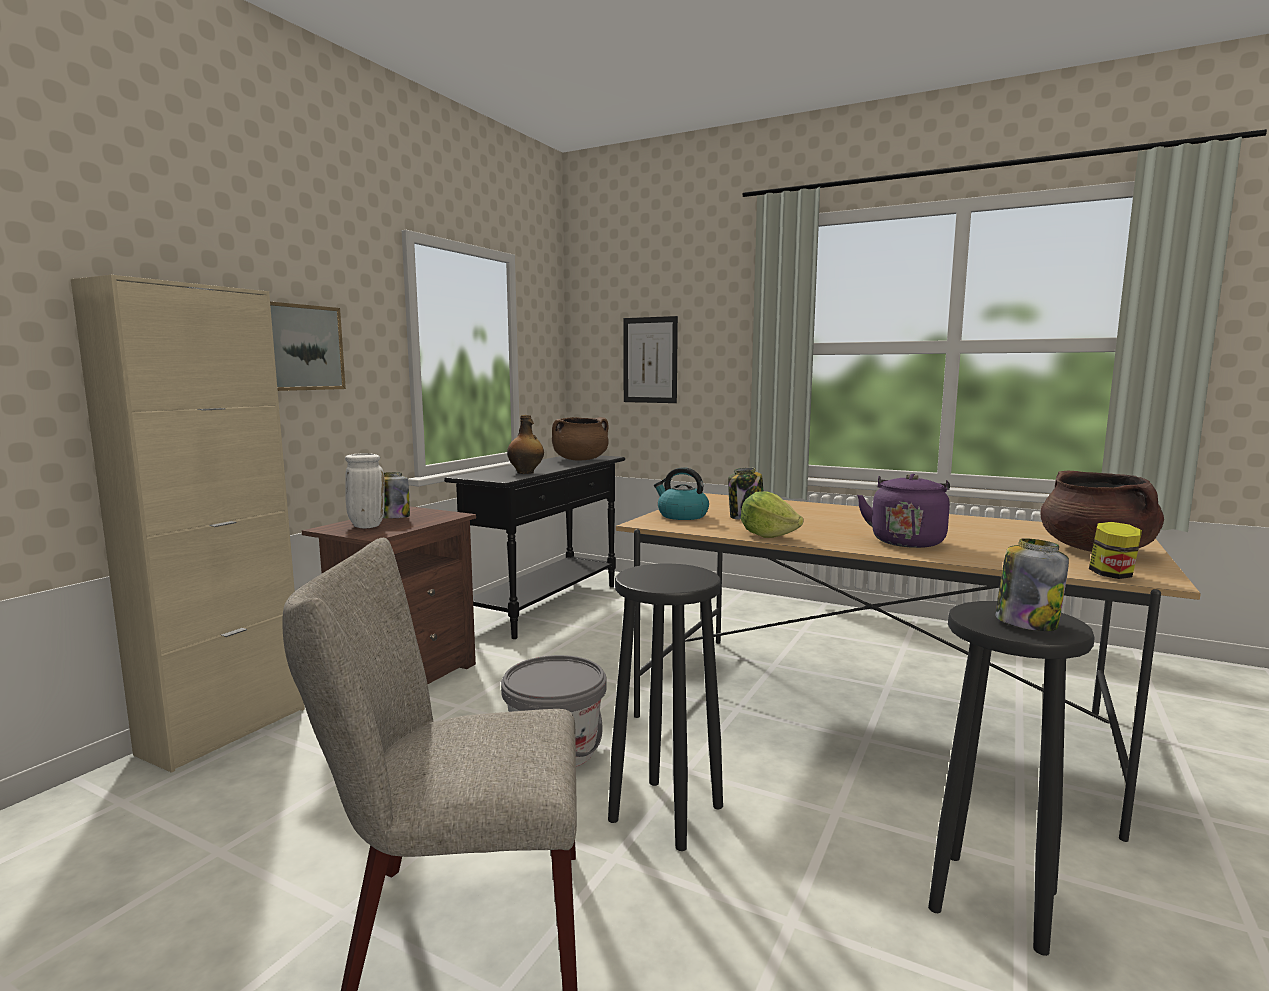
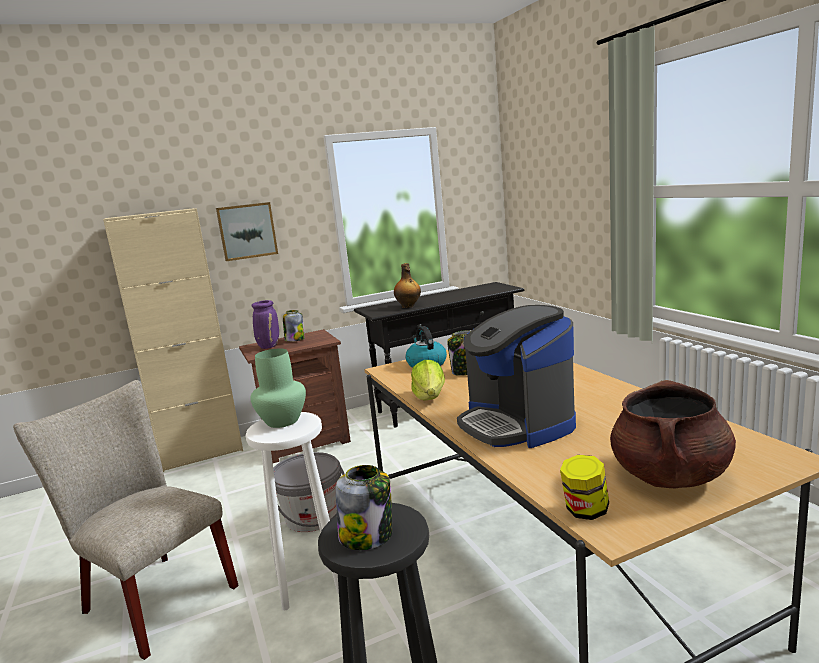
camera: 40 degrees right, 5 degrees up
(366, 526) = (269, 346): white vase -> purple vase
(580, 460) = (480, 291): brown cooking pot -> none
(650, 360) = (551, 202): picture -> none
(653, 573) = (282, 421): none -> green vase
(665, 812) = (309, 581): black stool -> white stool
(907, 541) = (517, 424): purple kettle -> coffee machine

